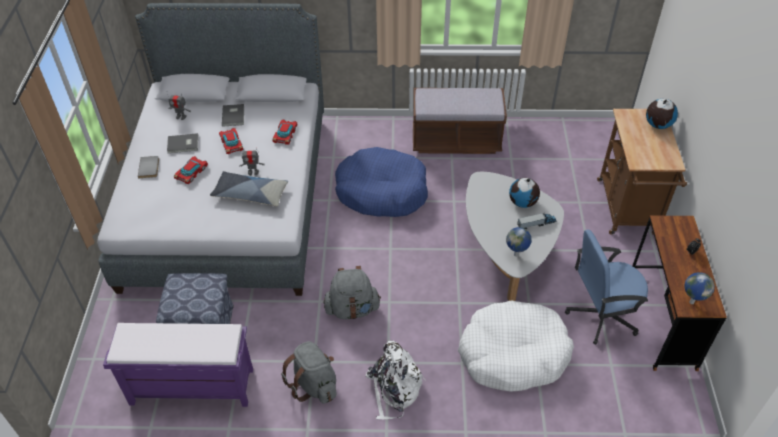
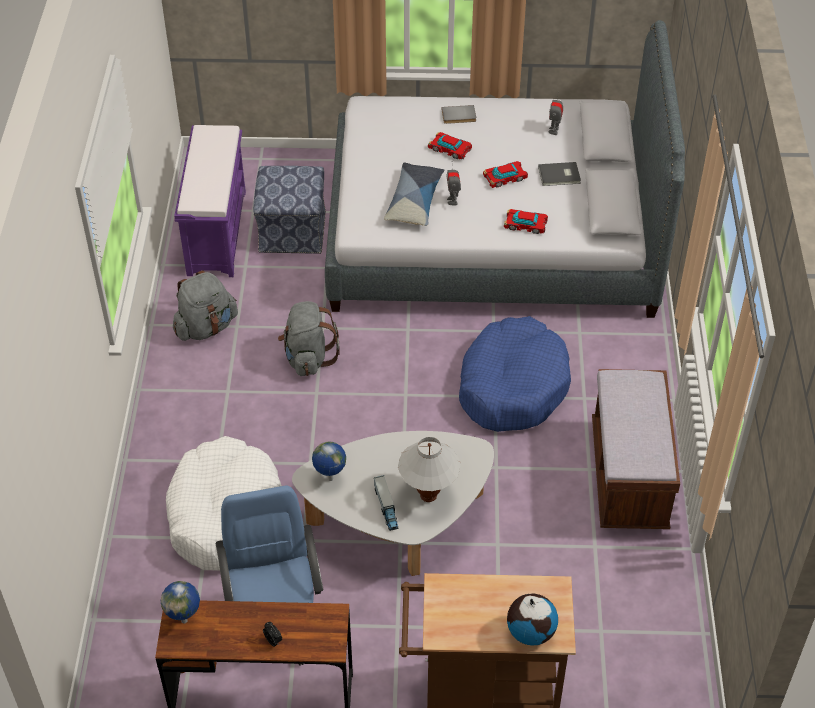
camera: 90 degrees right, 0 degrees up
(183, 144) = (500, 138): grey book -> none
(394, 389) = (190, 396): white backpack -> none
(523, 203) = (428, 496): globe -> white table lamp

